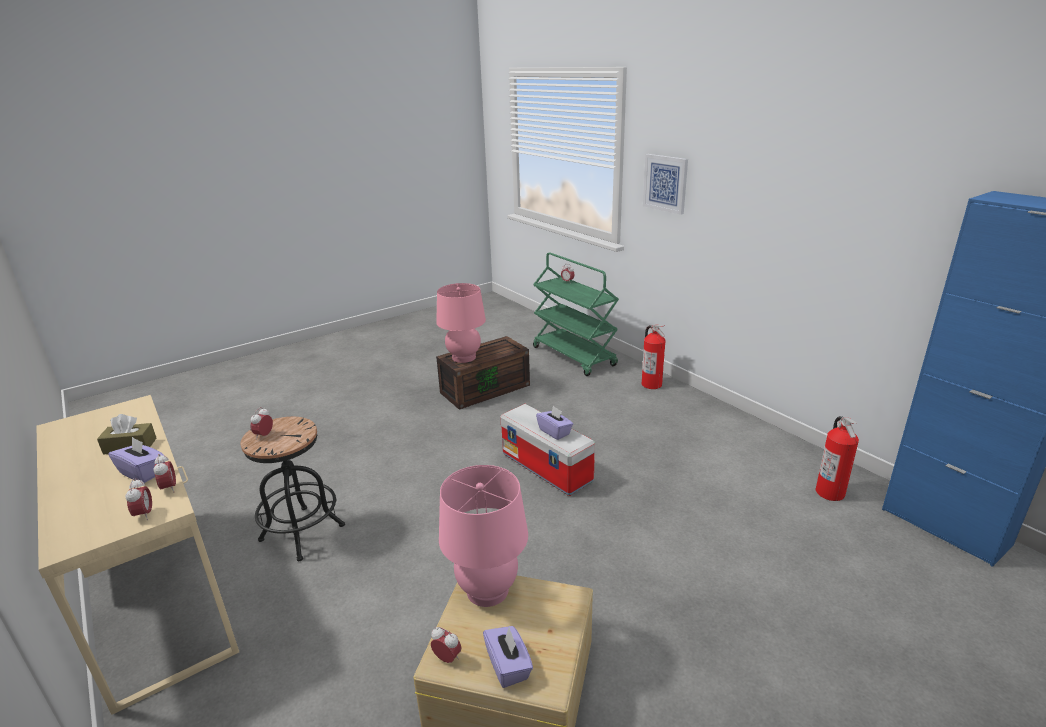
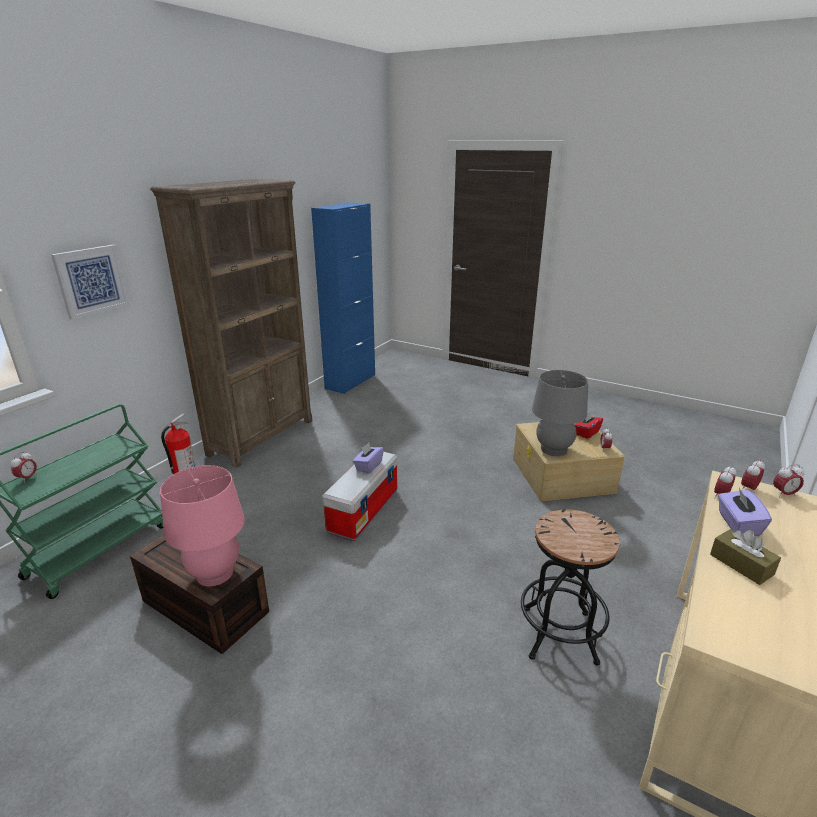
camera: 115 degrees left, 0 degrees up
(264, 435) = (588, 542): alarm clock -> alarm clock (784, 494)
(487, 590) = (554, 449): pink table lamp -> grey table lamp
(508, 666) = (586, 433): purple tissue box -> red tissue box
(734, 426) = (262, 437): none -> brown bookcase
(830, 492) = (335, 405): fire extinguisher -> none

